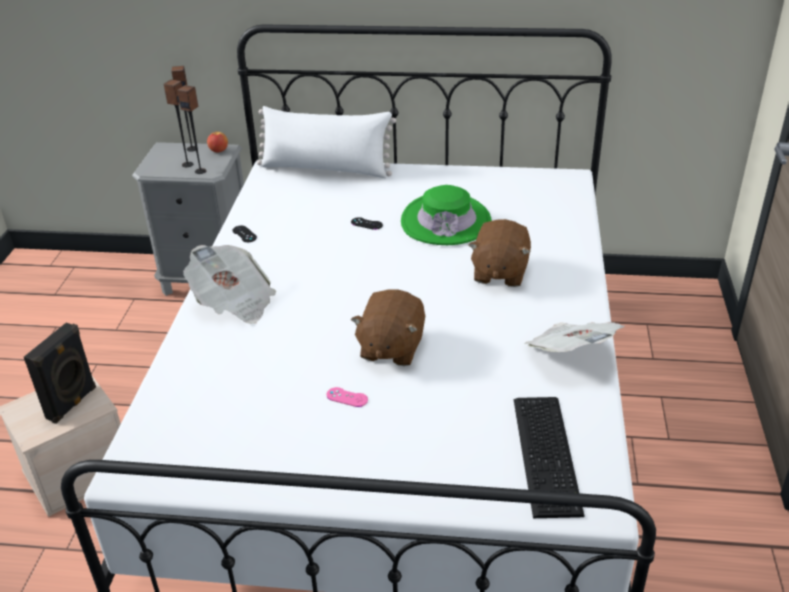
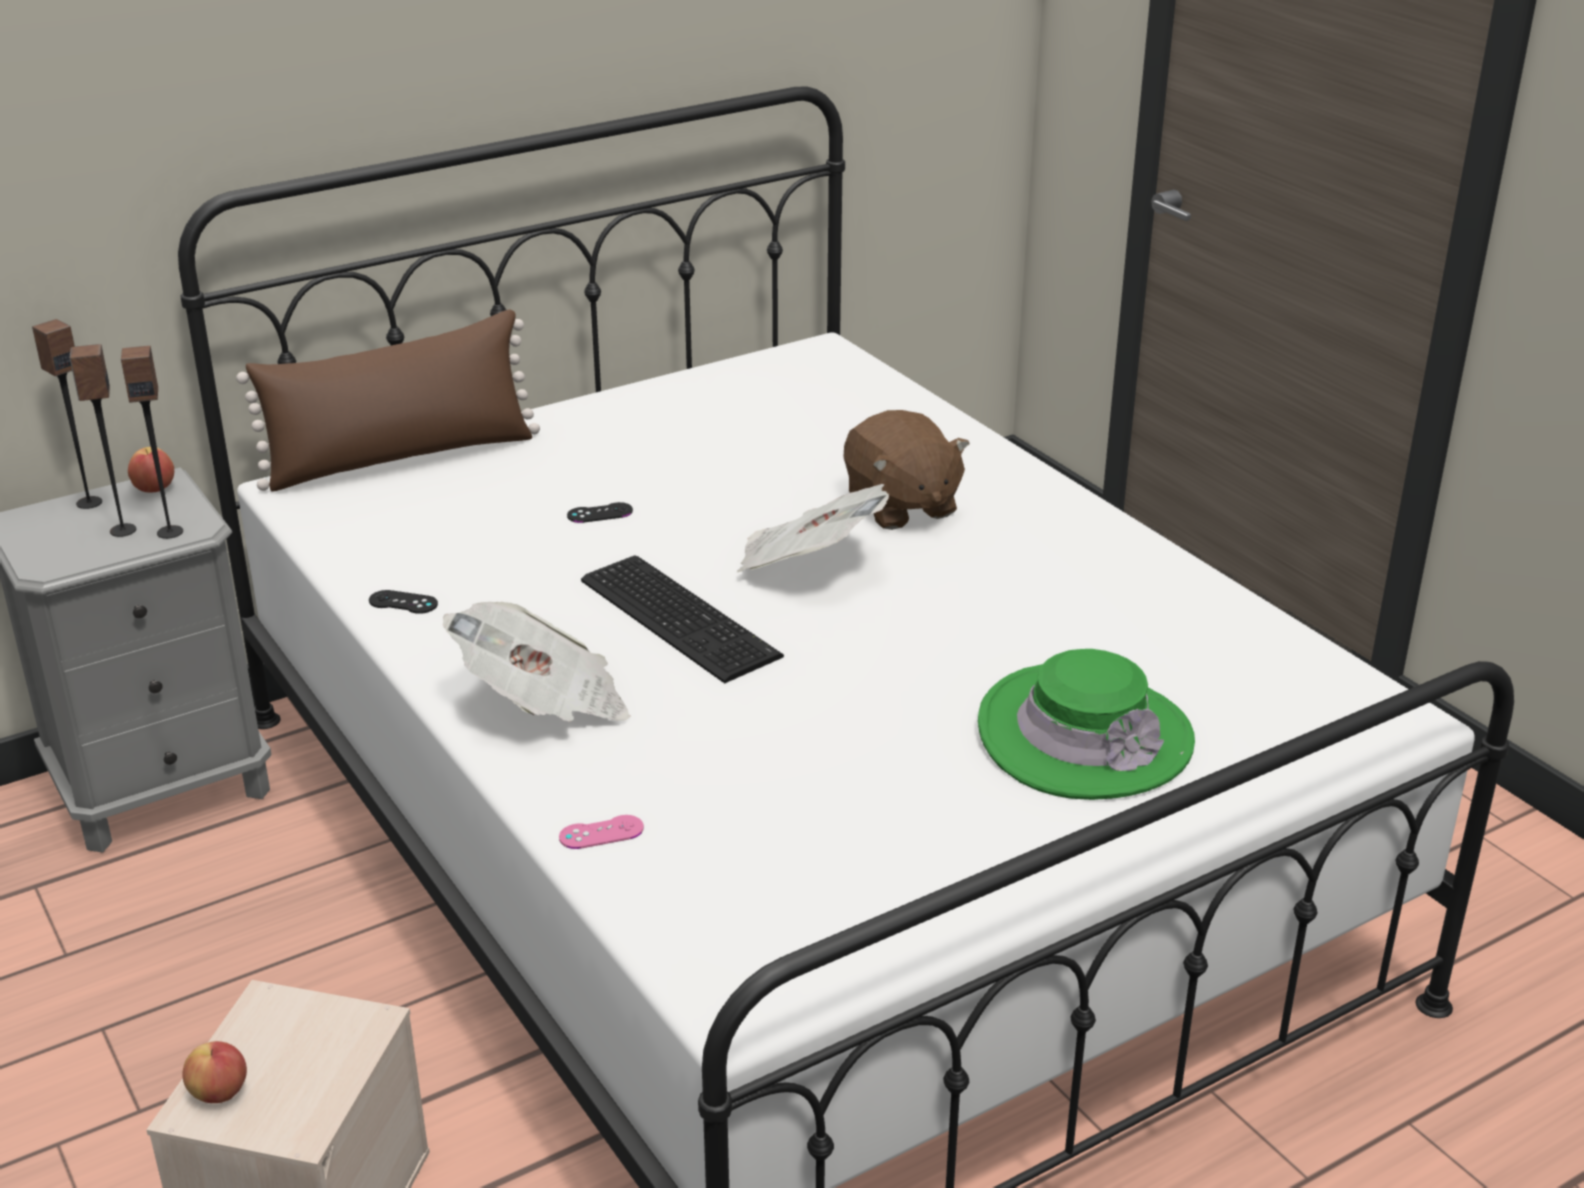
camera: 40 degrees left, 5 degrees down
(29, 406) = (219, 1093): none -> apple
(73, 403) = (308, 1043): black speaker -> none
(325, 169) = (401, 458): white pillow -> brown pillow
(347, 397) = (922, 748): pink game controller -> pink game controller (601, 833)
(391, 348) = (890, 660): brown plush toy -> none
(446, 222) = (724, 468): green hat -> green hat (1084, 736)
(548, 453) = (1266, 689): keyboard -> keyboard (681, 615)
(570, 354) = (1133, 568): newspaper -> newspaper (808, 564)

